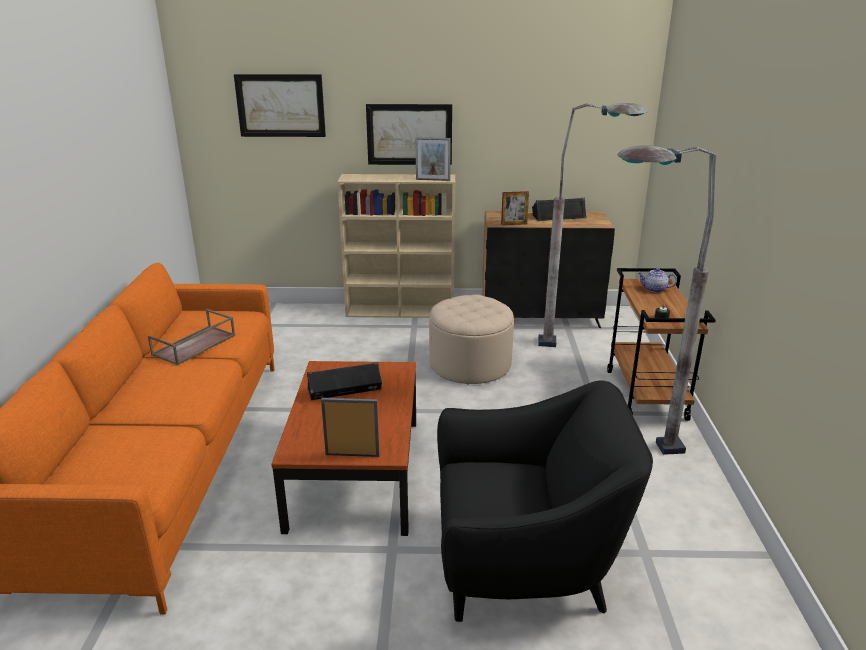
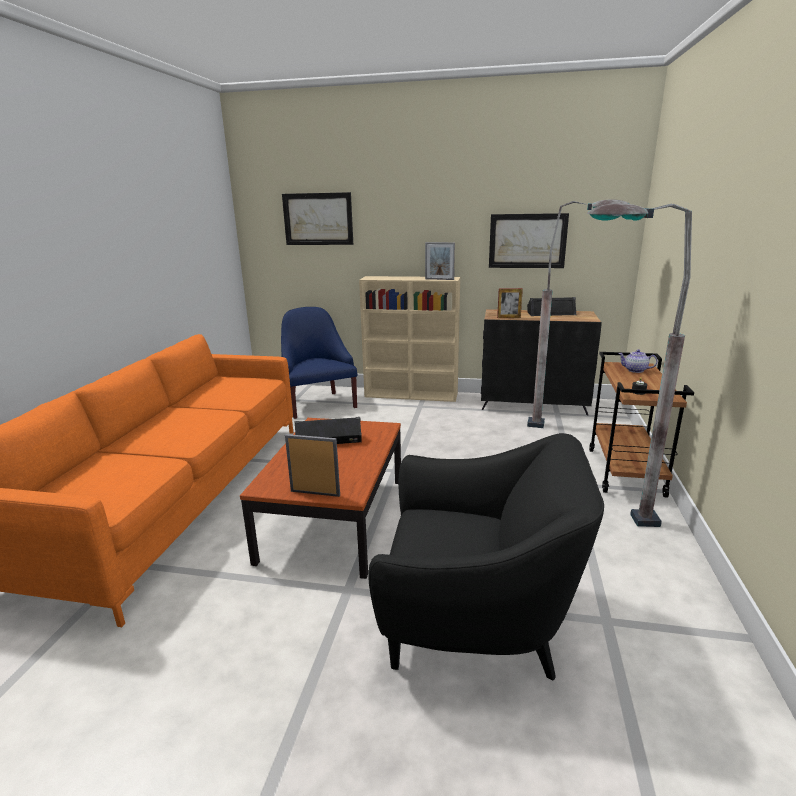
camera: 10 degrees right, 5 degrees down
(194, 345) = (213, 399): brown tray -> none
(293, 329) = (319, 404): none -> blue armchair
(409, 134) = (422, 242): picture -> picture (527, 241)
(470, 364) = (462, 437): beige ottoman -> none

